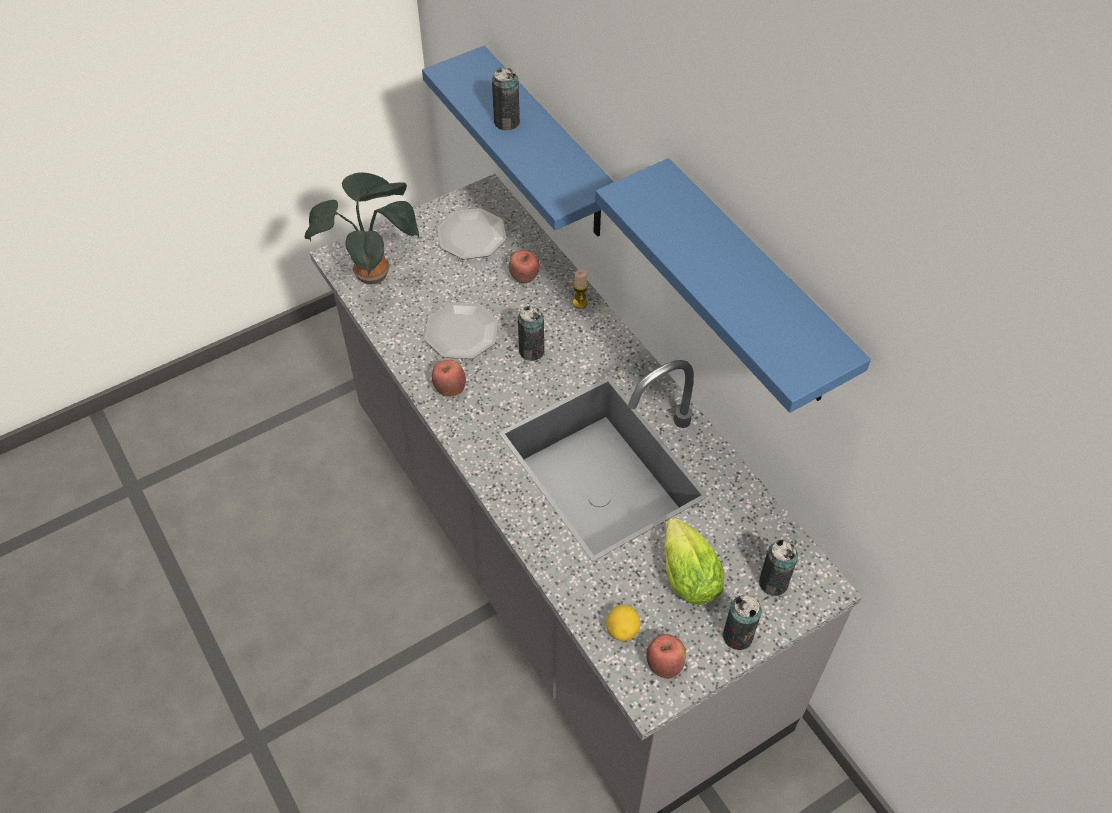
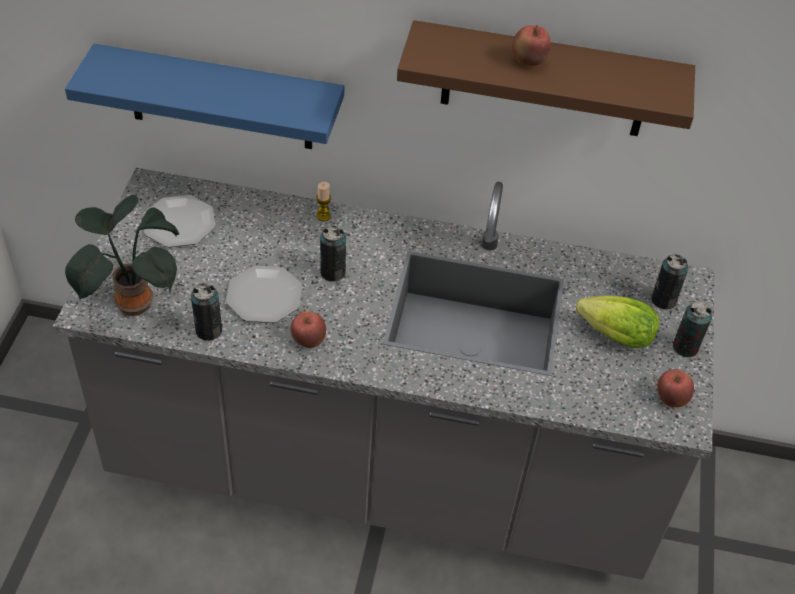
camera: 50 degrees left, 5 degrees down
(507, 122) = (194, 87): can -> can (209, 330)
(524, 278) = (260, 226): apple -> apple (528, 62)
(622, 630) = (622, 400): lemon -> none
(755, 288) = (545, 81): blue shelf -> brown shelf

